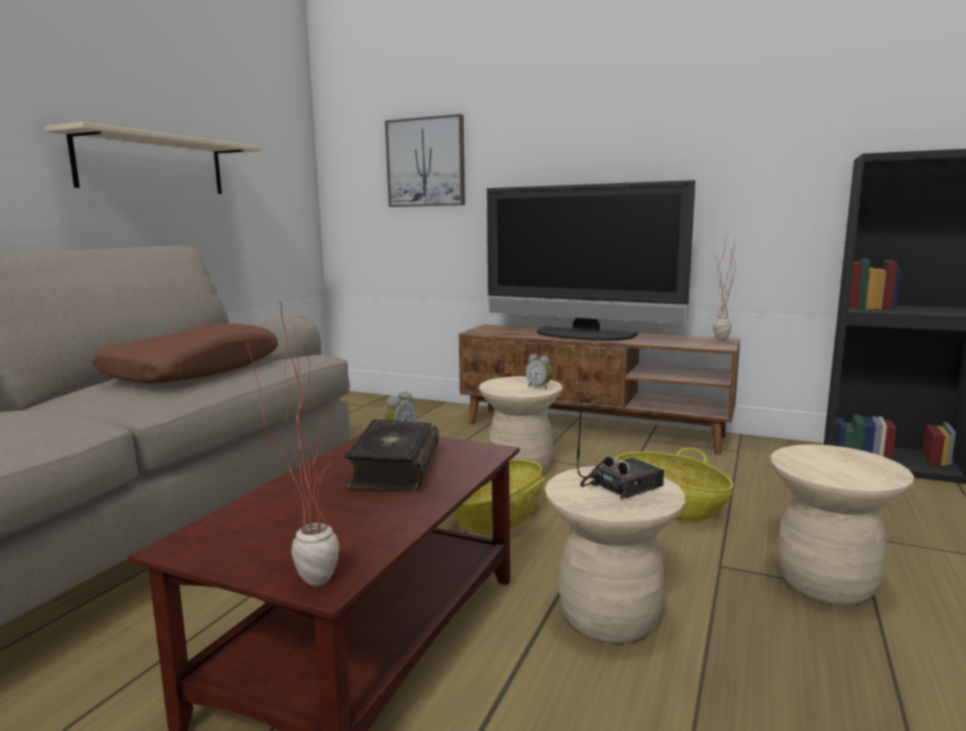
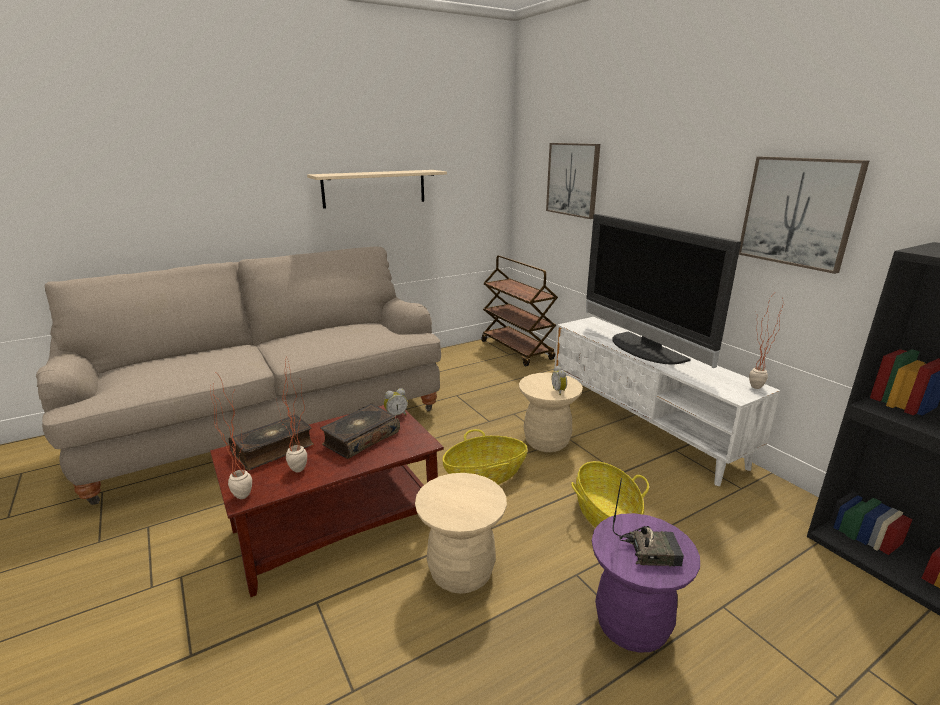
camera: 35 degrees right, 10 degrees up
(195, 370) = (339, 337): brown pillow -> none
(266, 517) = (273, 449): none -> book
(367, 400) = (517, 350): none -> brown cart
(369, 526) = (300, 473): none -> potted plant
(593, 429) = (643, 425): brown tv stand -> white tv stand
(621, 485) = (469, 498): radio -> radio (650, 551)
(722, 155) = (798, 212): none -> picture
(825, 583) = (632, 625): beige stool -> purple stool

